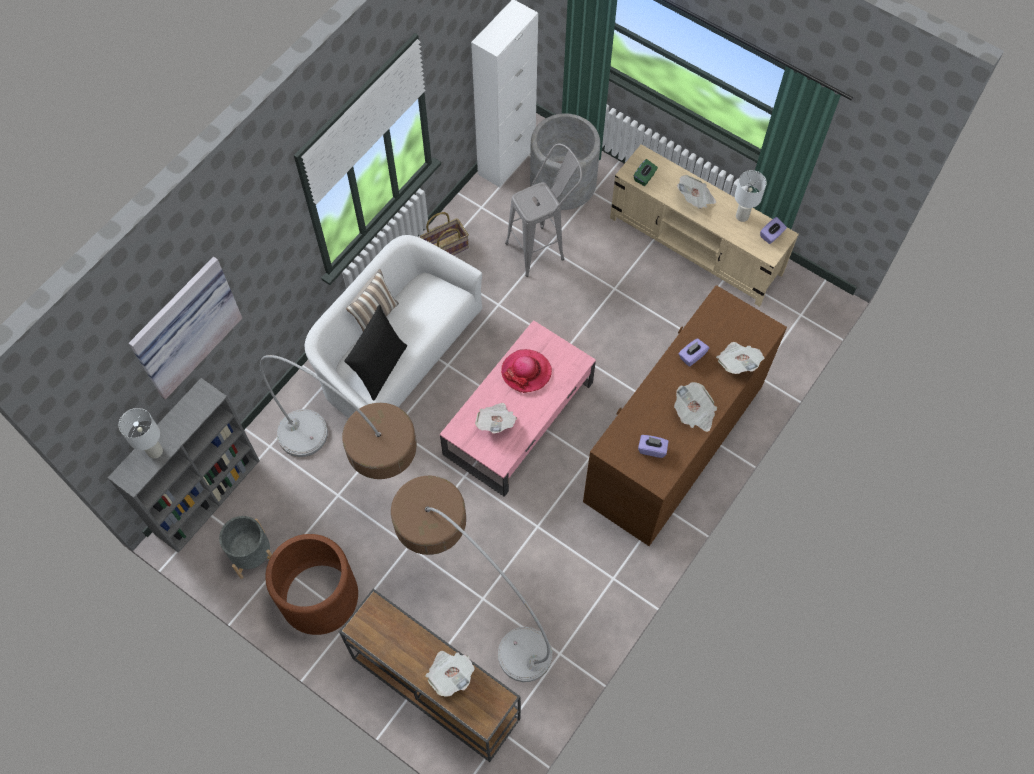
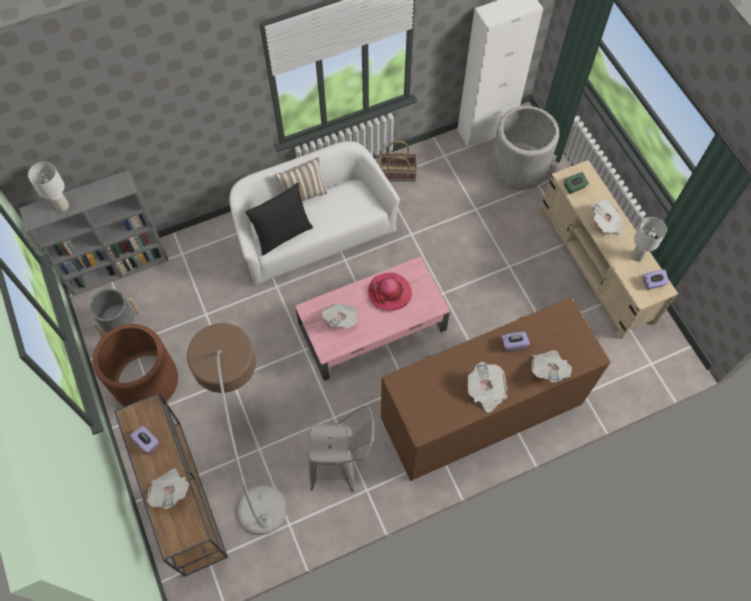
camera: 30 degrees right, 0 degrees up
(183, 326) = (116, 118): picture -> none
(356, 471) = (229, 304): floor lamp -> none
(543, 247) = (472, 208): grey stool -> grey stool (343, 468)
(652, 449) = (432, 402): purple tissue box -> purple tissue box (147, 442)

